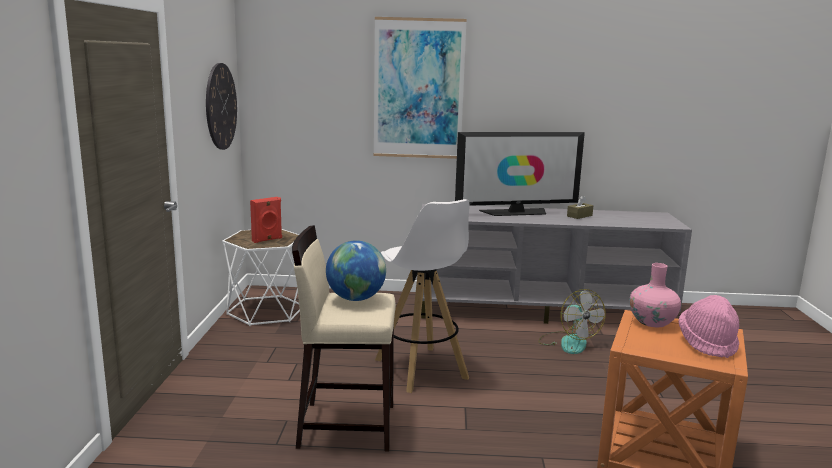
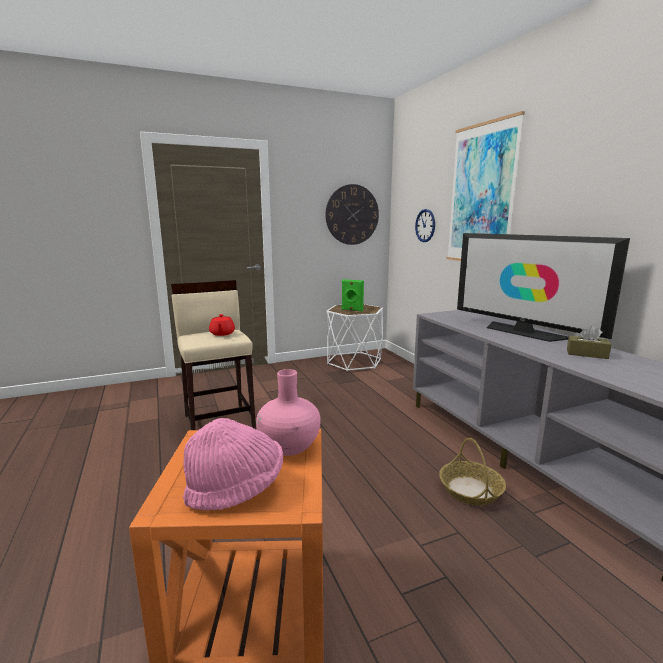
camera: 65 degrees right, 0 degrees up
(267, 240) = (352, 310): red speaker -> green speaker
(325, 118) = (425, 225): none -> wall clock
(356, 299) = (222, 334): globe -> red teapot
(421, 369) = (322, 427): white stool -> none
(568, 342) = (471, 490): fan -> basket

